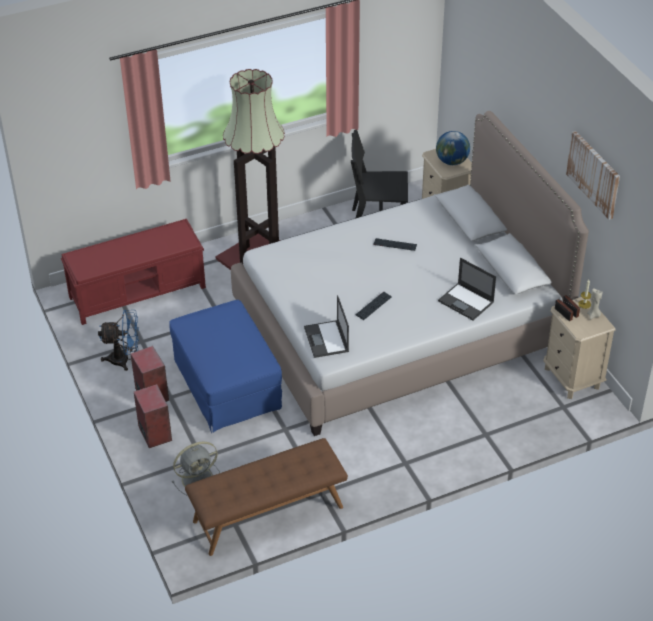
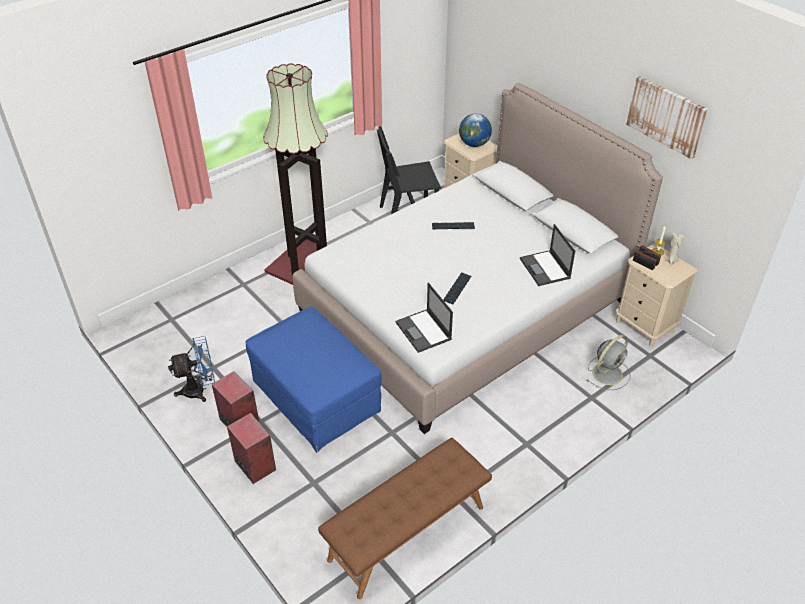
camera: 15 degrees left, 0 degrees up
(138, 292) = (195, 317): red bench -> none
(198, 478) = (318, 507): grey fan -> grey fan (608, 373)
(466, 302) = (545, 269): laptop -> laptop turned 45 degrees clockwise

